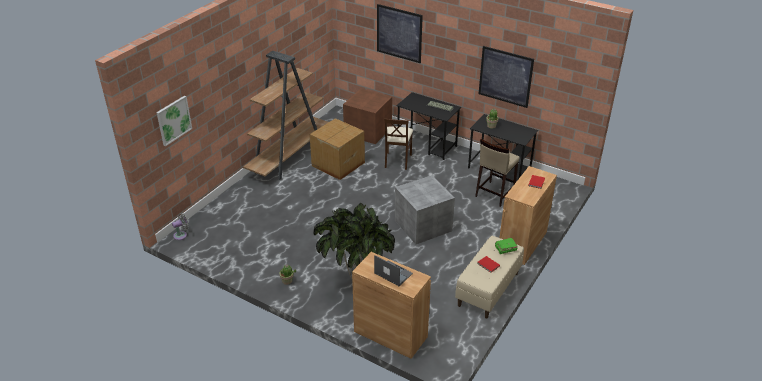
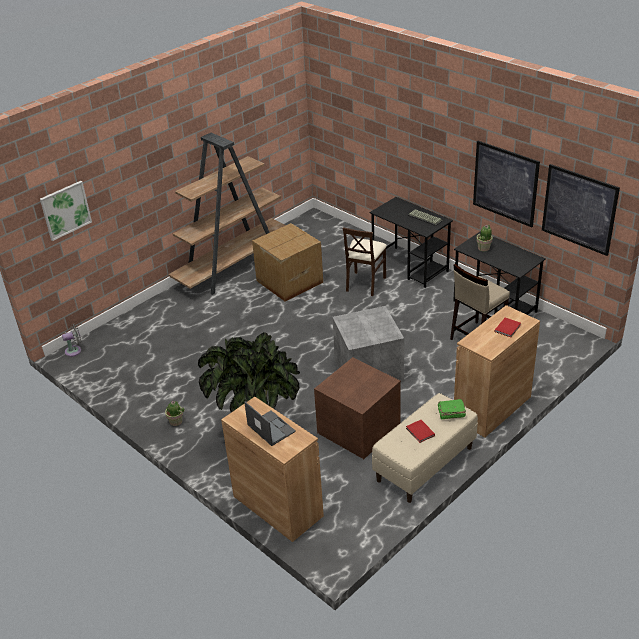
camera: 15 degrees right, 0 degrees up
(368, 131) = (342, 242): brown storage box -> brown storage box (360, 429)
(399, 33) = (380, 119): picture -> picture (579, 209)

